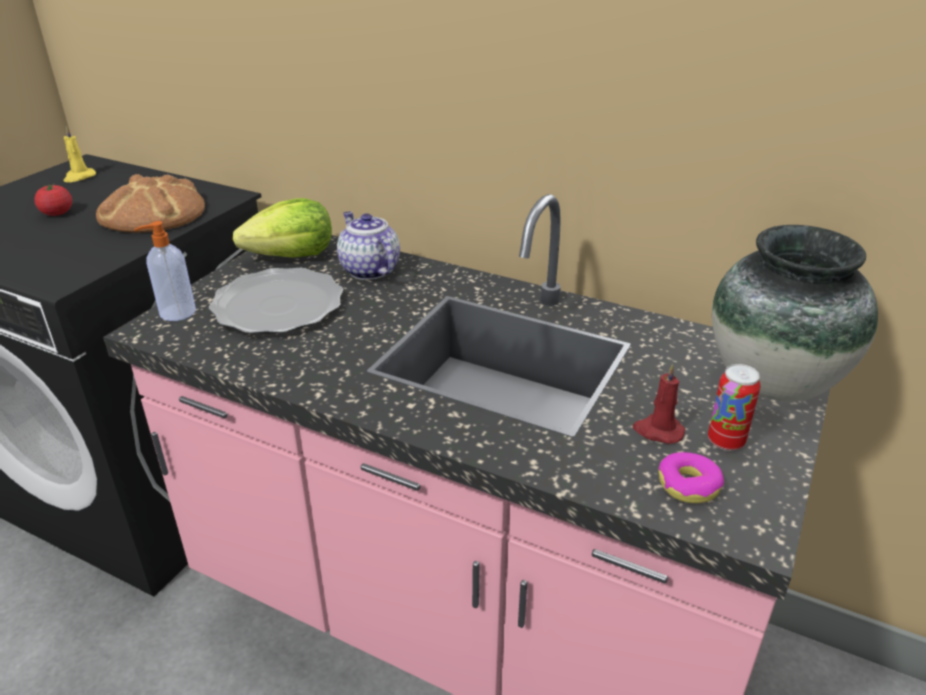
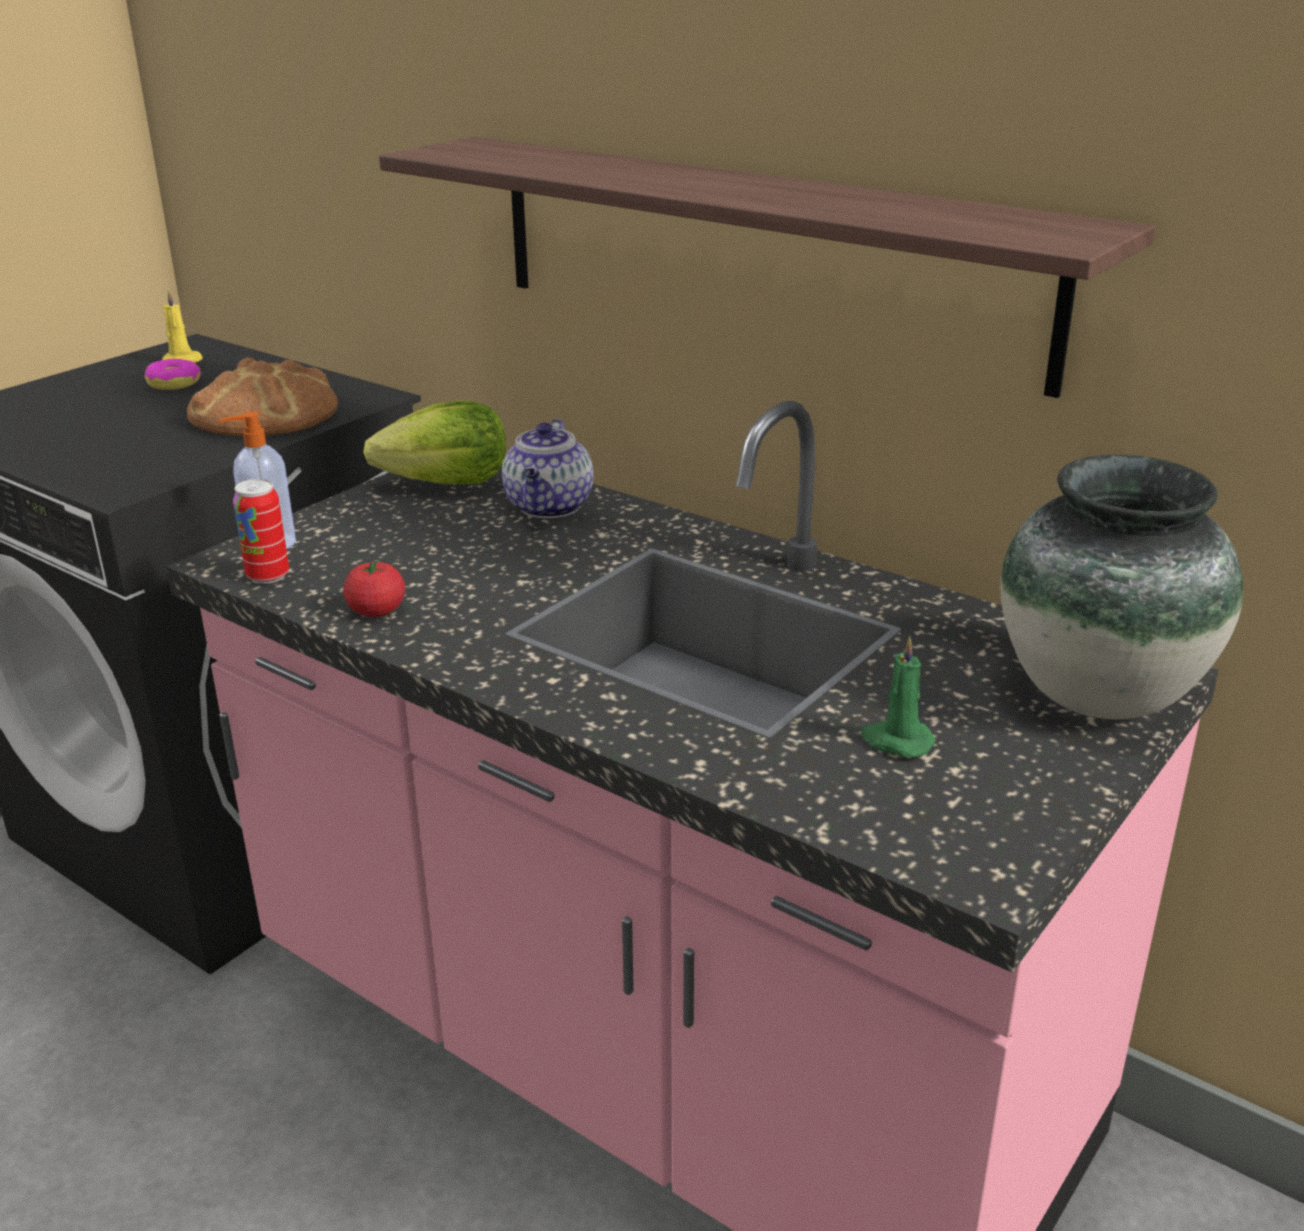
camera: 10 degrees right, 5 degrees down
(57, 213) = (139, 406): tomato -> tomato (376, 611)
(278, 306) = (408, 546): plate -> none
(368, 270) = (550, 507): teapot -> teapot turned 150 degrees counterclockwise
(512, 91) = (758, 256): none -> shelf
(657, 431) = (896, 741): red candle -> green candle
(689, 485) = (914, 811): donut -> donut (174, 383)
(725, 441) = (993, 763): can -> can (268, 576)

